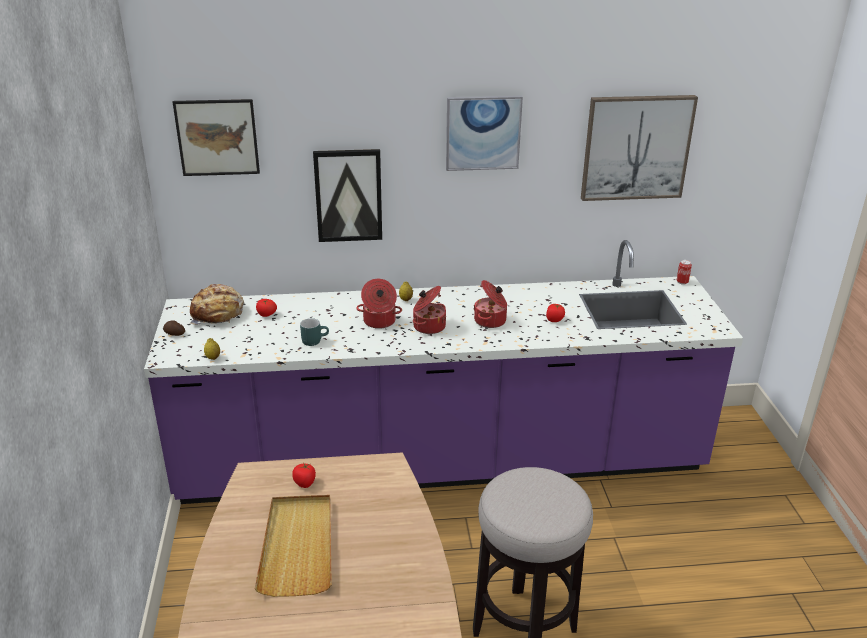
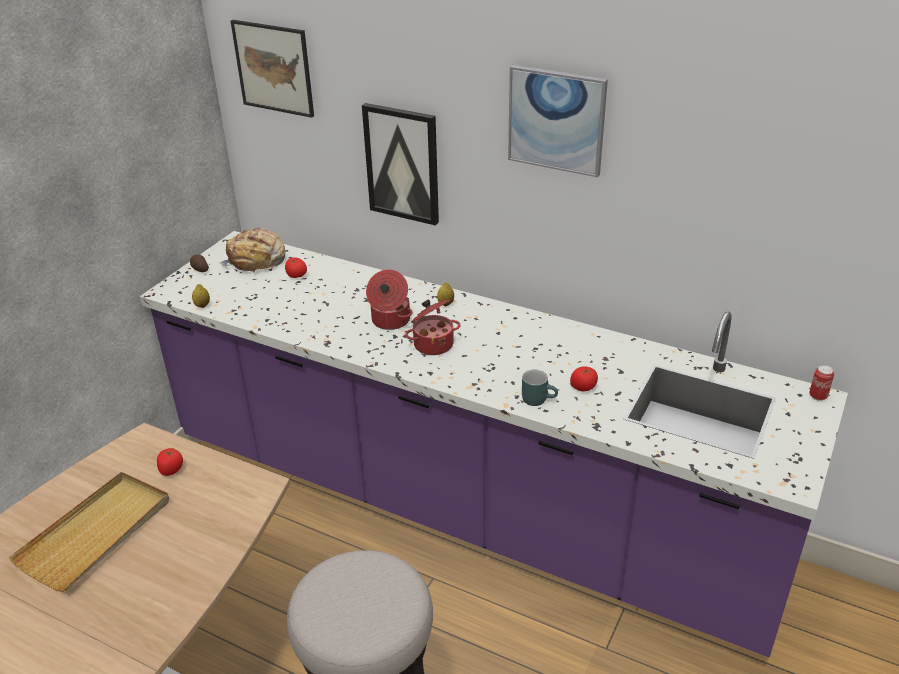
camera: 35 degrees right, 5 degrees up
(314, 340) = (306, 319): turquoise mug -> turquoise mug (538, 399)
(491, 321) = (507, 362): cooking pot -> none
(636, 147) = (771, 185): picture -> none

